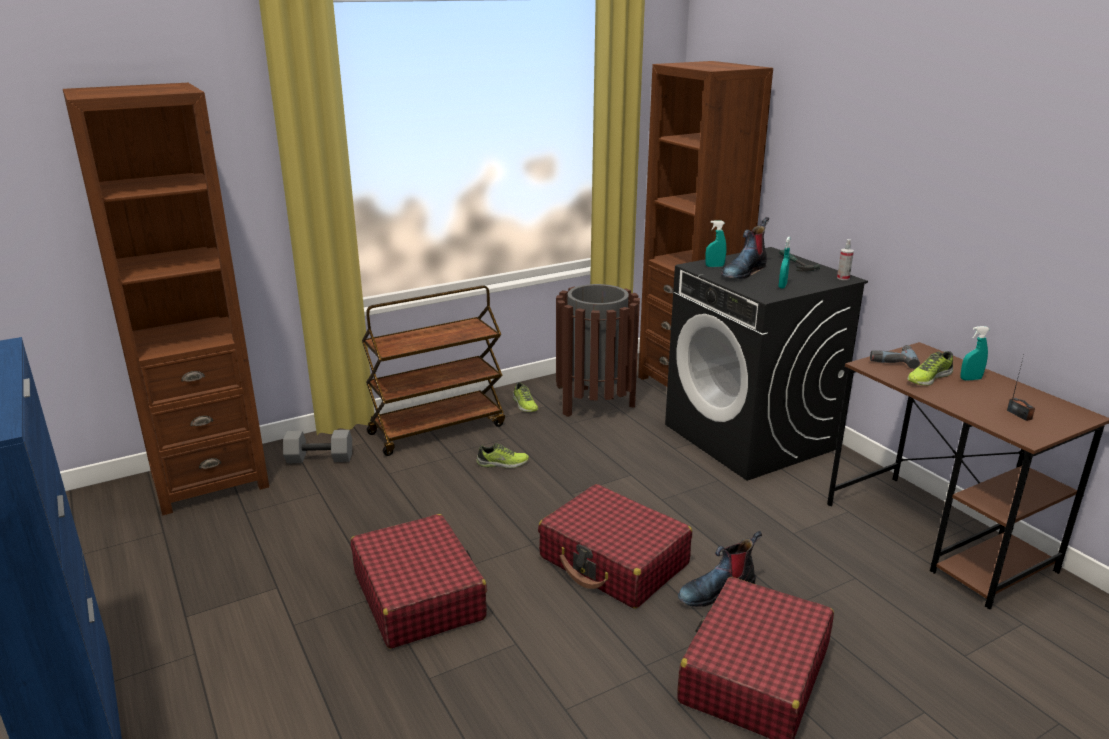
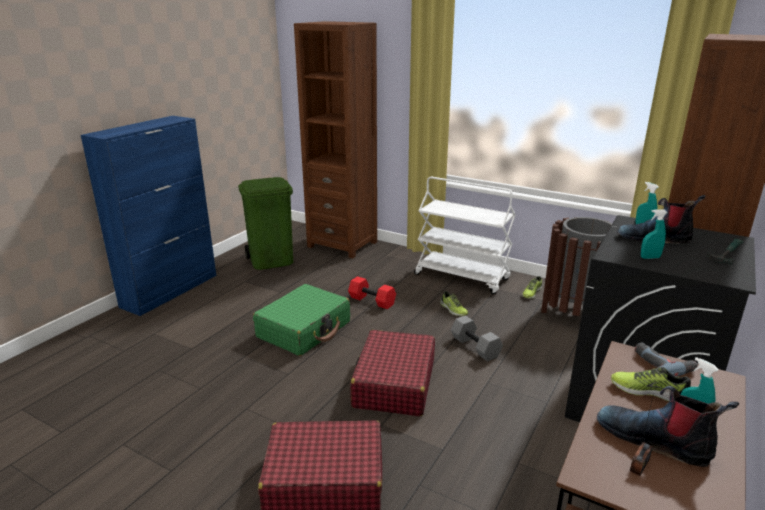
camera: 60 degrees right, 0 degrees up
(154, 565) = (272, 261): none -> green trash can
(320, 458) = (392, 259): grey dumbbell -> grey dumbbell (476, 347)
(411, 513) = (371, 301): none -> red dumbbell
(418, 595) = (304, 330): red suitcase -> green suitcase
(437, 429) = (462, 277): brown cart -> white cart
(717, 590) = (403, 439): boot -> boot (654, 440)
(843, 278) = (734, 279): spray bottle -> none

